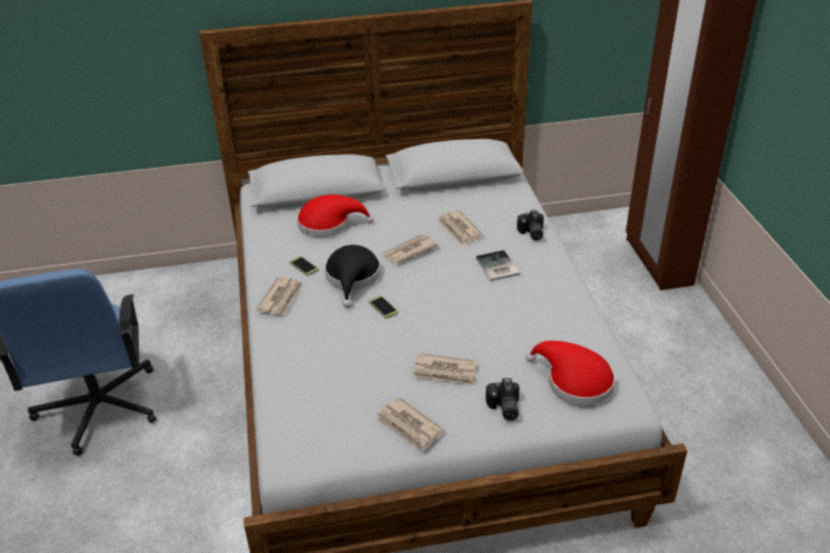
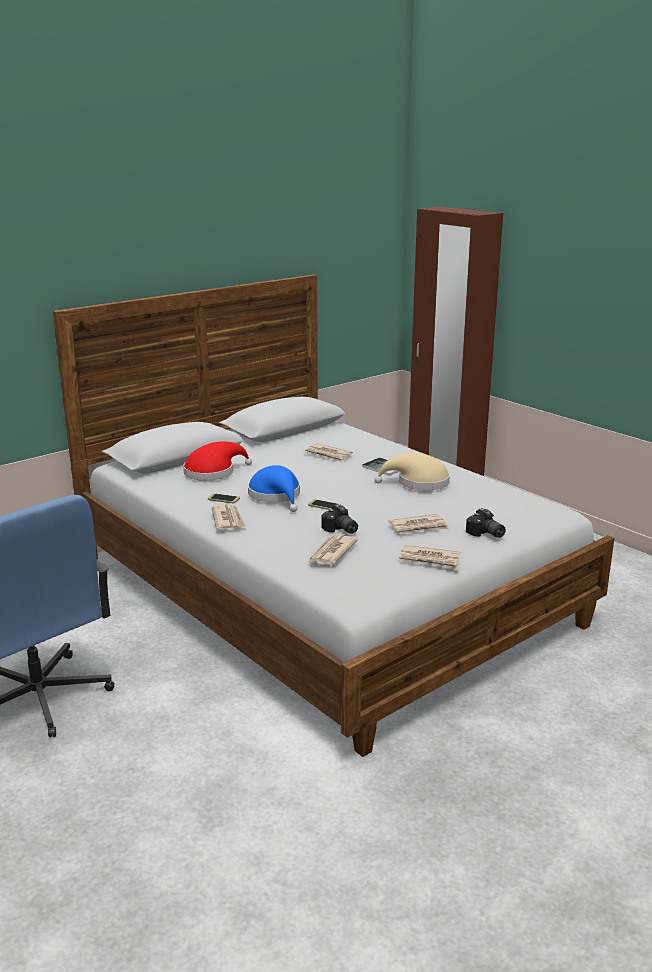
camera: 30 degrees left, 15 degrees down
(352, 277) = (276, 496): black hat -> blue hat
(409, 251) = (303, 473): newspaper -> newspaper (331, 552)
(510, 302) = (418, 483): none -> beige hat
(531, 233) = (386, 446): camera -> camera (340, 530)
(574, 381) = (516, 510): red hat -> none

